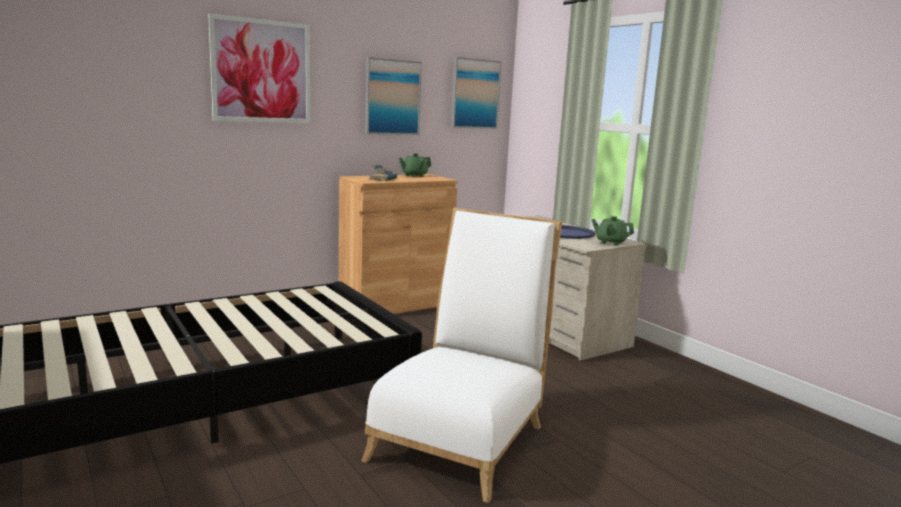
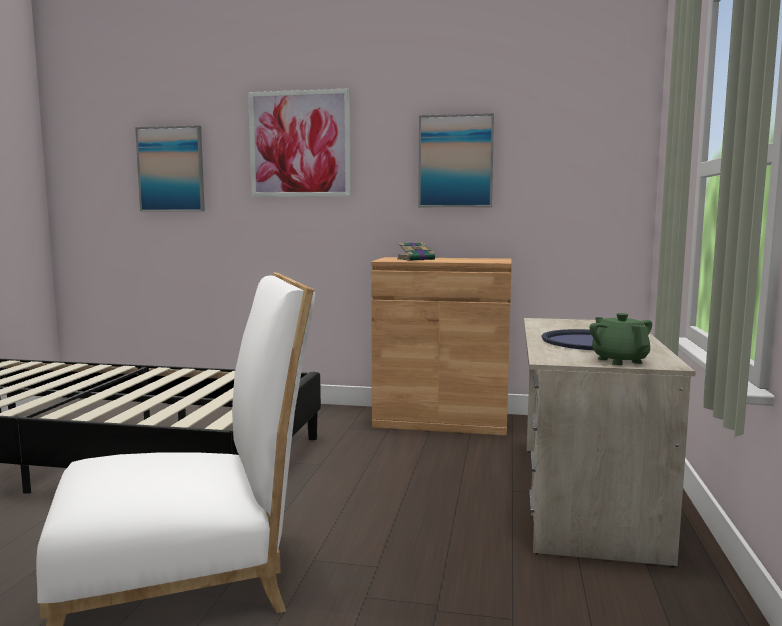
camera: 45 degrees right, 5 degrees down
(414, 176) = (475, 259): green teapot -> none
(475, 94) = (587, 148): picture -> picture (171, 169)

